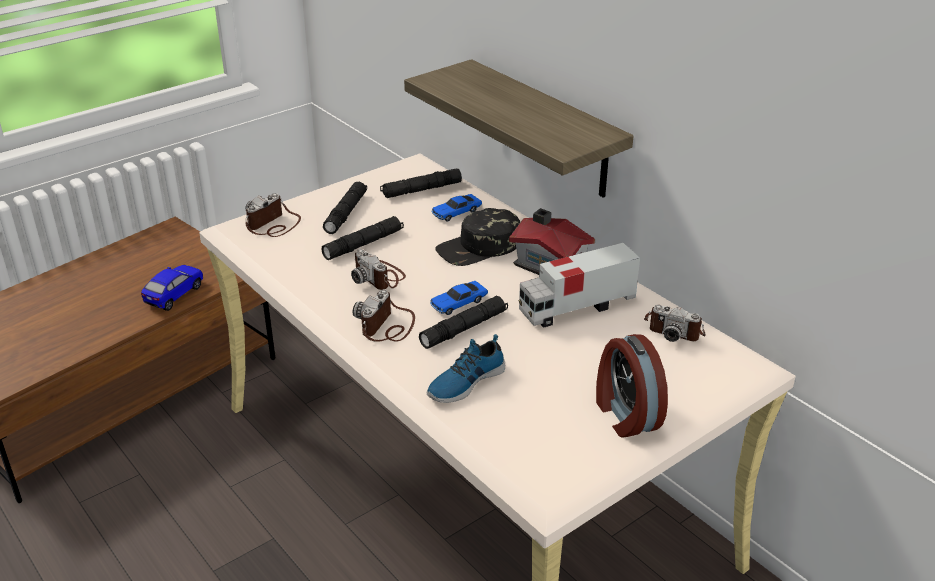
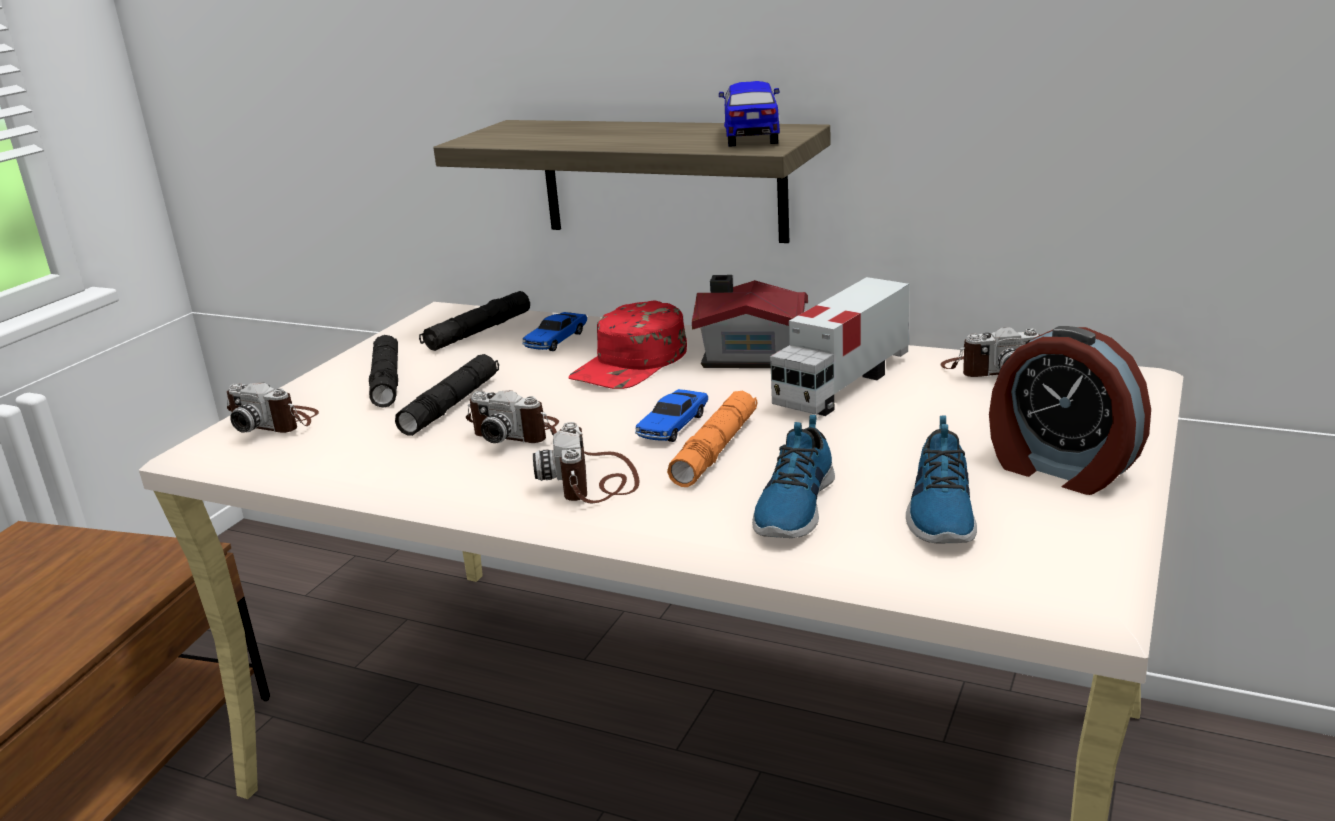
camera: 25 degrees left, 10 degrees down
(174, 295) = (87, 621): toy car -> toy car (751, 136)
(273, 225) = (275, 422): camera -> camera turned 75 degrees counterclockwise
(464, 328) = (715, 449): black flashlight -> orange flashlight
(479, 247) = (631, 364): black cap -> red cap
(533, 414) = (939, 510): none -> shoe

